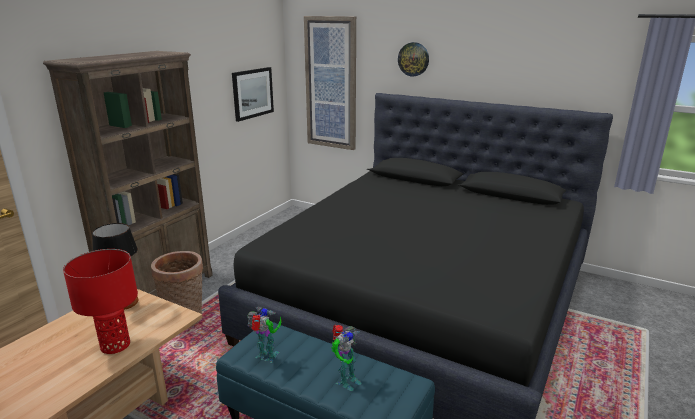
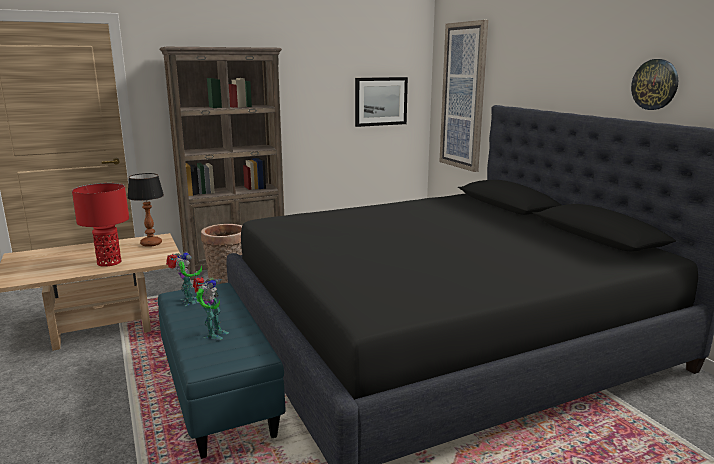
camera: 35 degrees right, 5 degrees down
(346, 381) = (213, 334): toy robot -> toy robot turned 60 degrees counterclockwise
(413, 59) = (534, 65): wall clock -> wall clock (655, 84)

